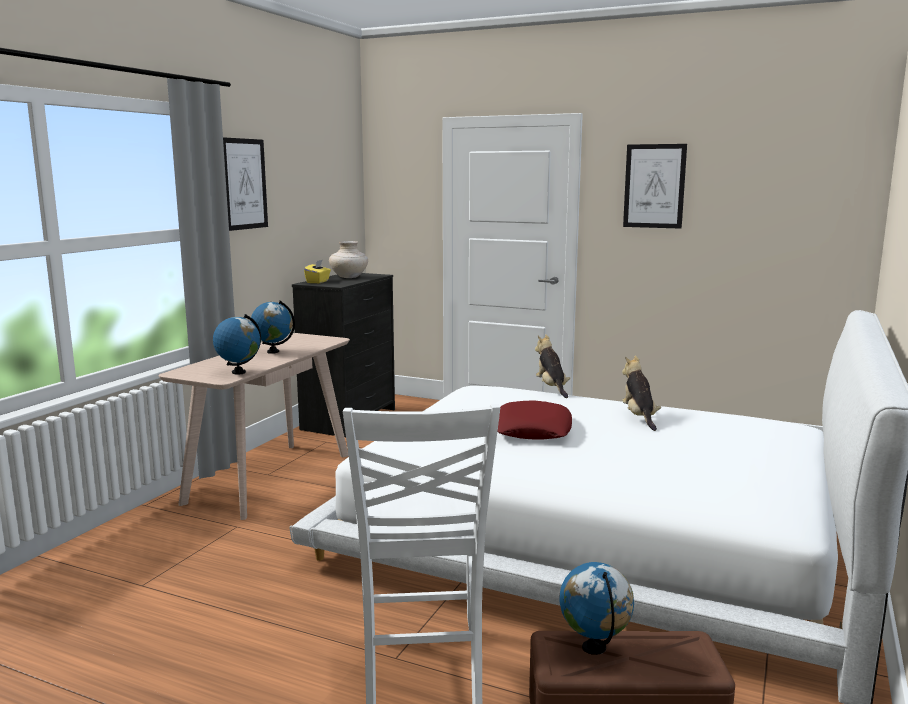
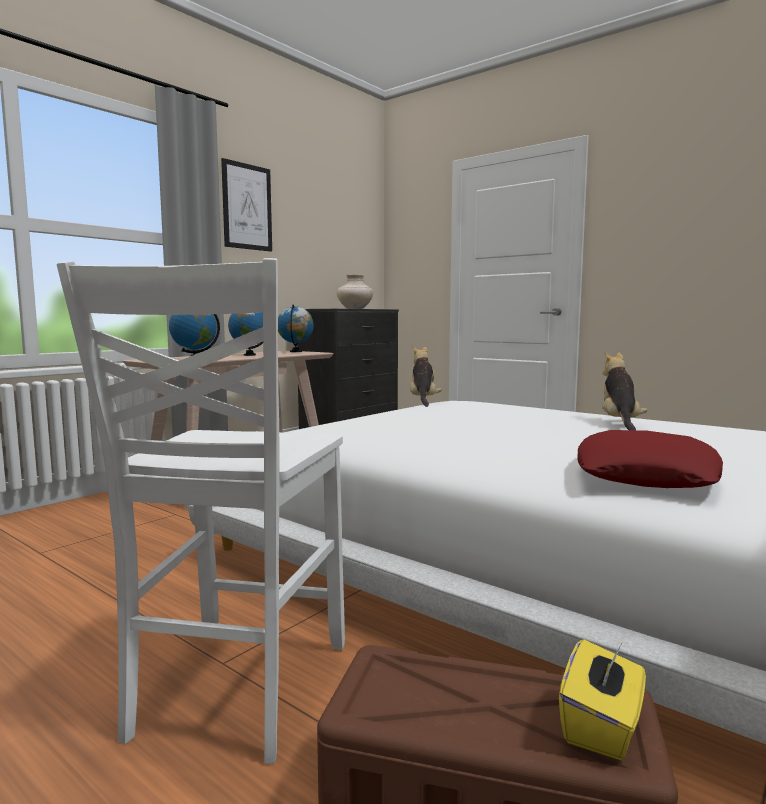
camera: 15 degrees right, 5 degrees down
(318, 282) = (321, 308): yellow tissue box -> yellow tissue box (602, 726)
(533, 430) = (480, 425): red pillow -> red pillow (646, 475)
(552, 388) = (530, 403): plush toy -> plush toy (423, 401)
(594, 648) = (439, 683): globe -> globe (296, 351)
(654, 186) = (666, 201): picture -> none

